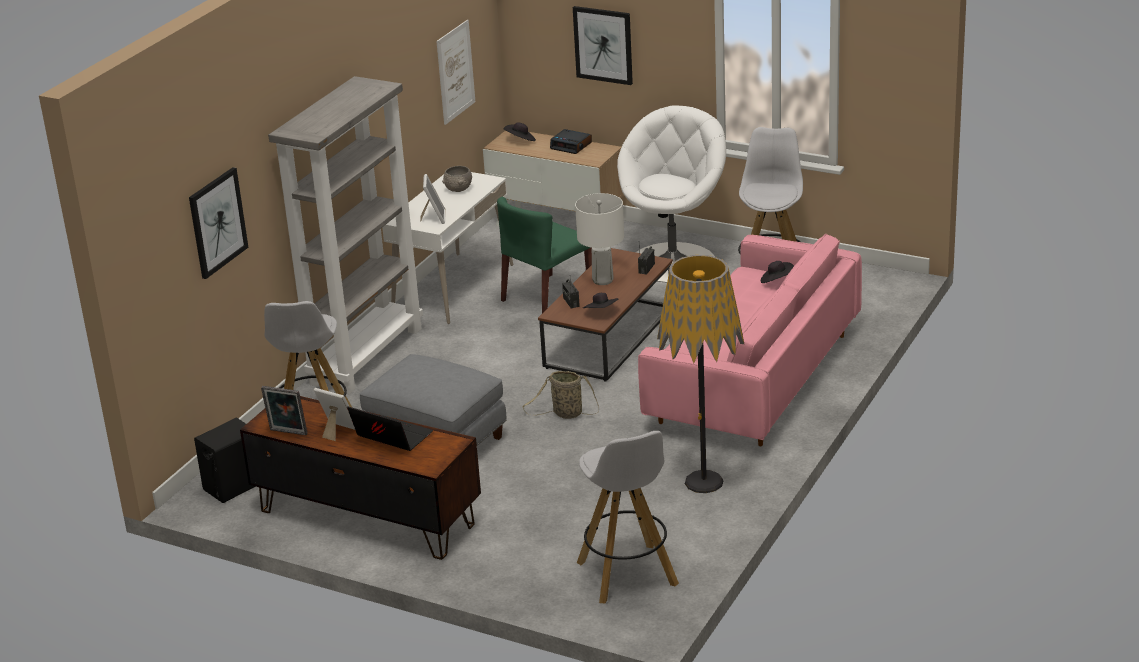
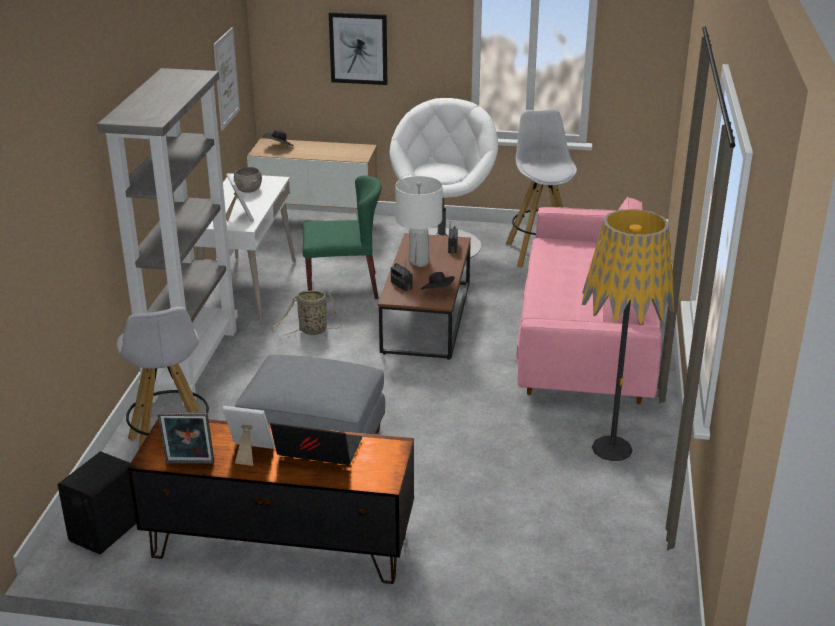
camera: 20 degrees left, 0 degrees up
(217, 222) = (56, 226): picture -> none
(546, 296) = (343, 286): green chair -> green chair turned 120 degrees counterclockwise
(565, 414) = (430, 397): basket -> basket (311, 331)
(571, 146) = (330, 147): alarm clock -> none
(628, 575) = (607, 567): white stool -> none
(776, 281) = (579, 246): black hat -> none

